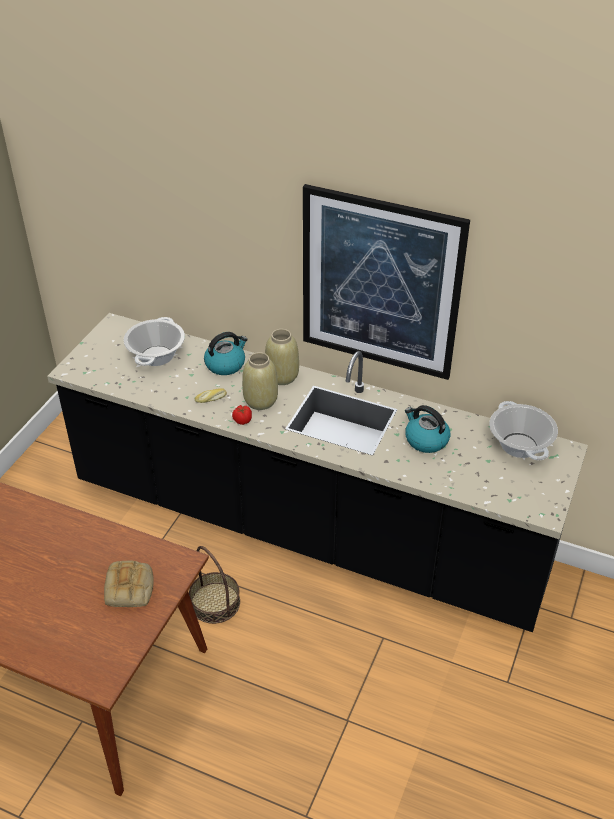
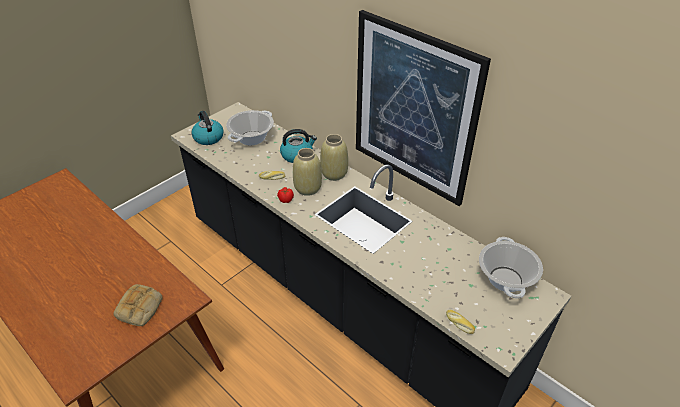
camera: 20 degrees right, 0 degrees up
(215, 603) = (247, 334): basket -> none
(425, 440) = (424, 252): kettle -> kettle (208, 137)
(494, 502) = (459, 324): none -> bread

